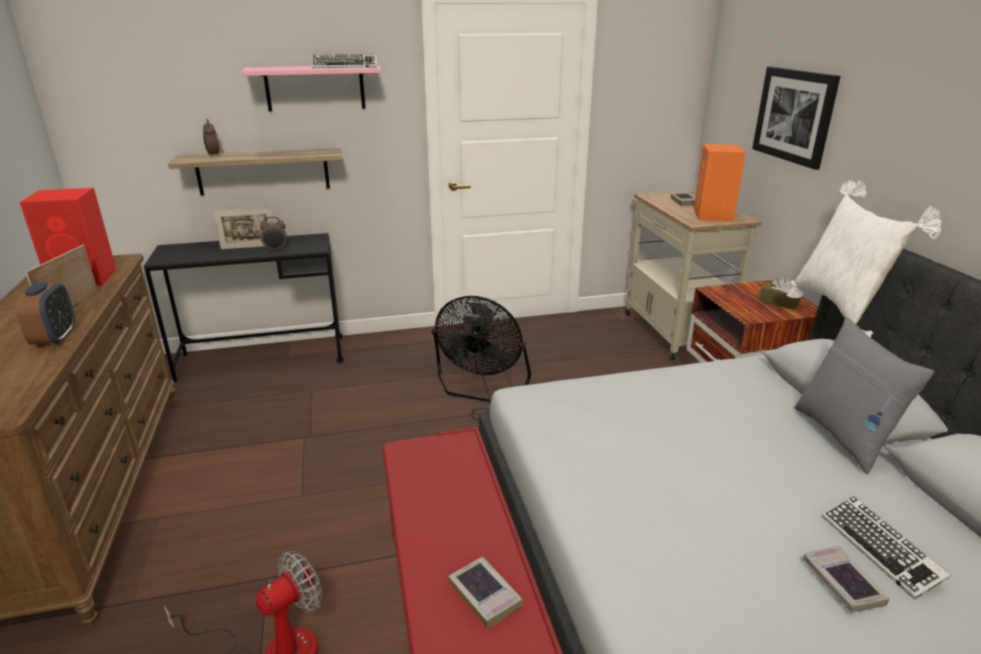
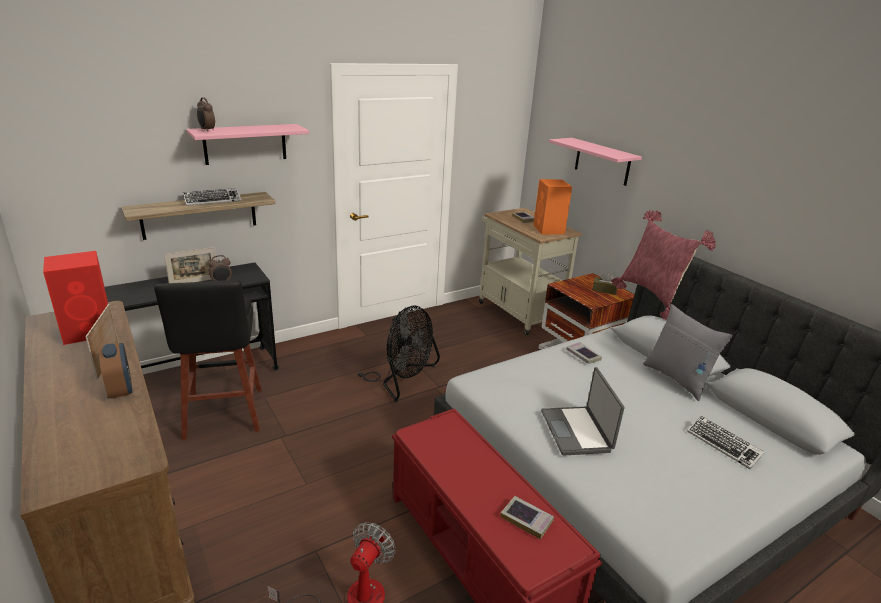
camera: 20 degrees left, 0 degrees up
(213, 155) = (159, 205): alarm clock -> alarm clock (207, 130)
(258, 402) = (223, 414): none -> black stool
(345, 66) = (276, 128): keyboard -> keyboard (212, 200)
(478, 392) = (401, 379): black fan -> black fan turned 120 degrees clockwise
(632, 485) = (577, 431): none -> laptop
(794, 116) = (602, 161): picture -> pink shelf
(837, 321) = (651, 302): white pillow -> red pillow
(842, 583) = (713, 468): book -> book (583, 355)

